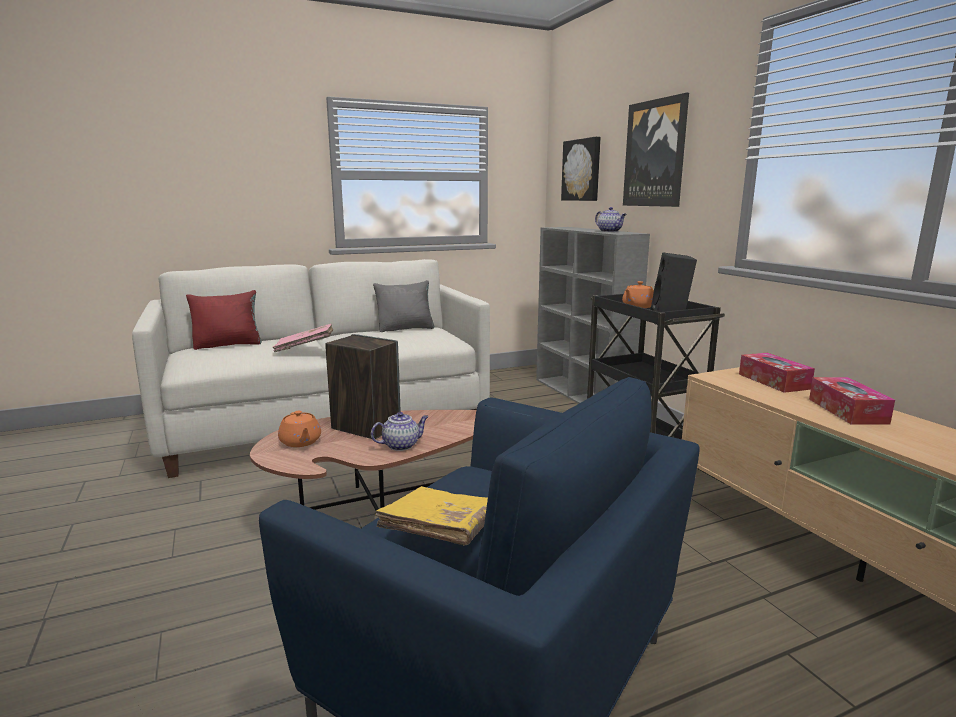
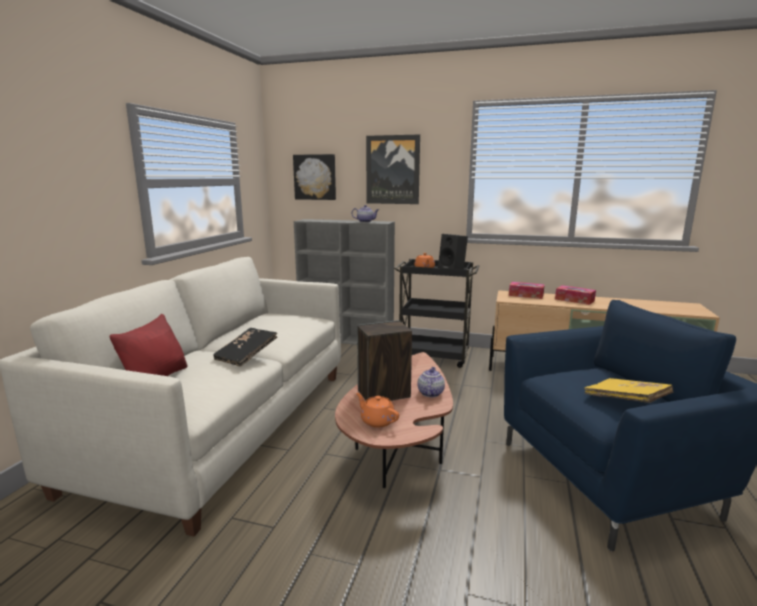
camera: 50 degrees left, 0 degrees up
(300, 442) = (377, 421): orange teapot -> orange teapot turned 150 degrees counterclockwise
(305, 348) = (246, 355): pink book -> black book
(405, 329) = (261, 319): grey pillow -> none

